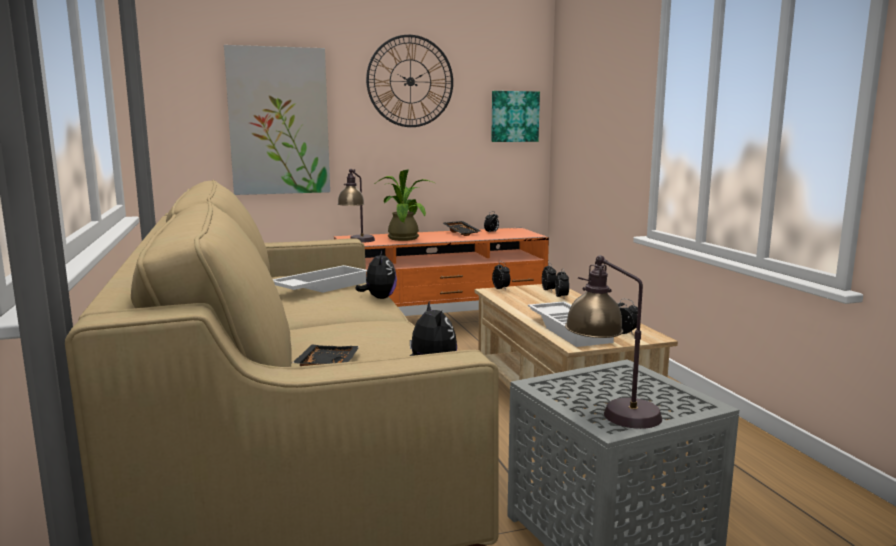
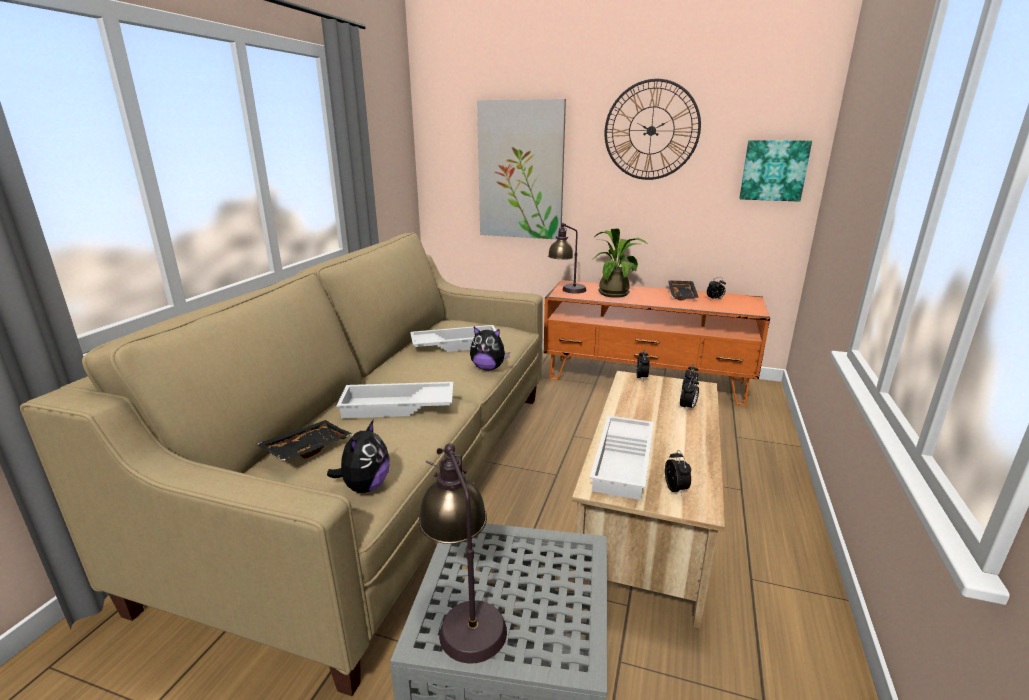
camera: 35 degrees right, 10 degrees up
(355, 329) = (397, 407): none -> white tray
(379, 298) = (488, 368): plush toy -> plush toy turned 75 degrees clockwise

